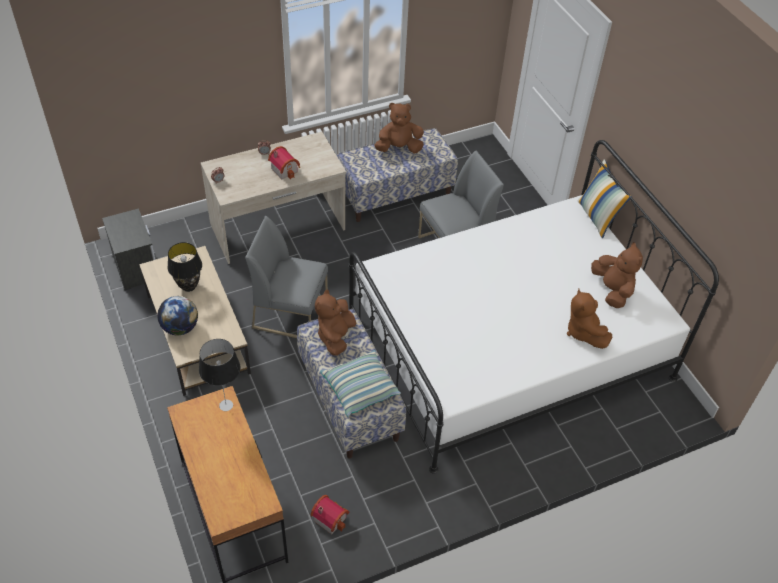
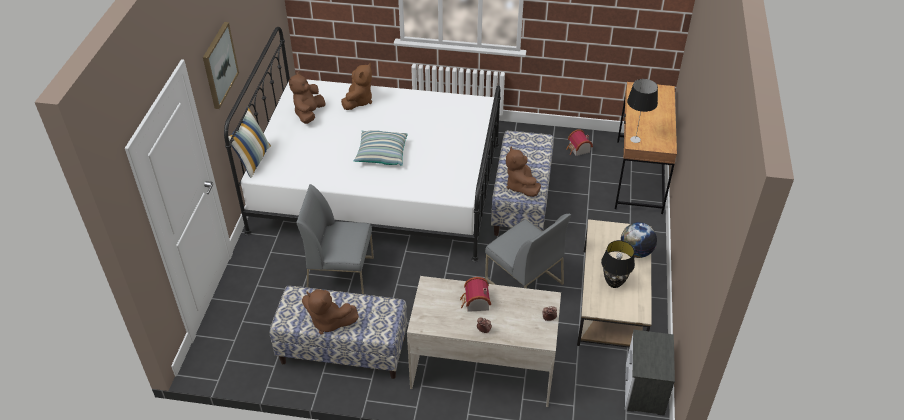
camera: 145 degrees left, 5 degrees down
(335, 336) = (521, 186): brown plush toy -> brown plush toy turned 120 degrees clockwise
(360, 388) = (527, 150): pillow -> pillow (381, 154)
(637, 113) = (219, 65): none -> picture

